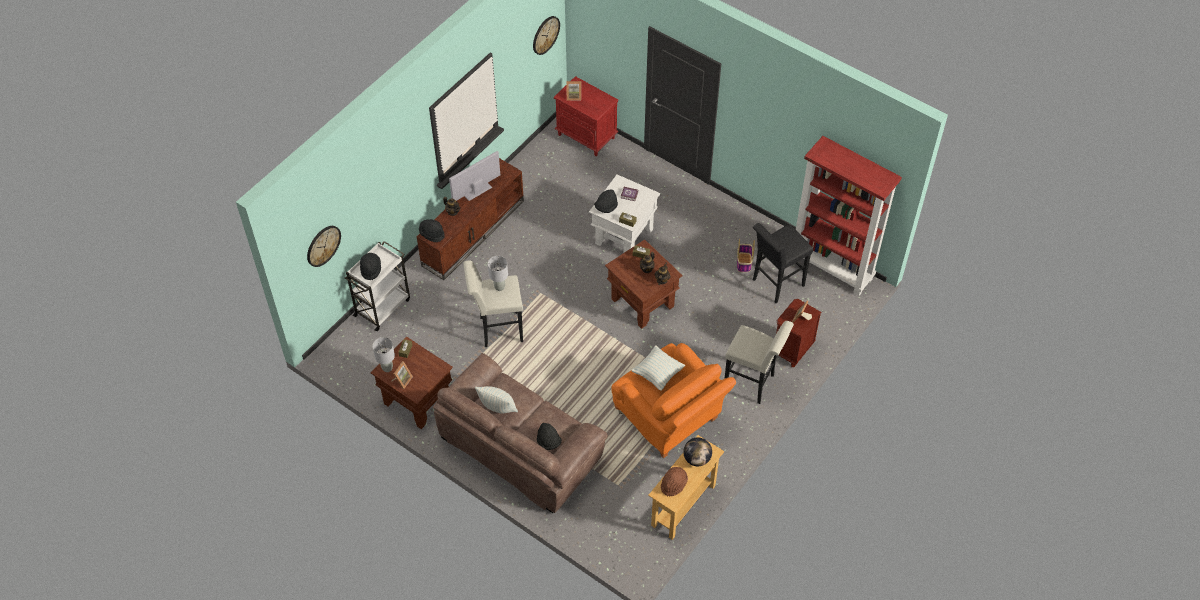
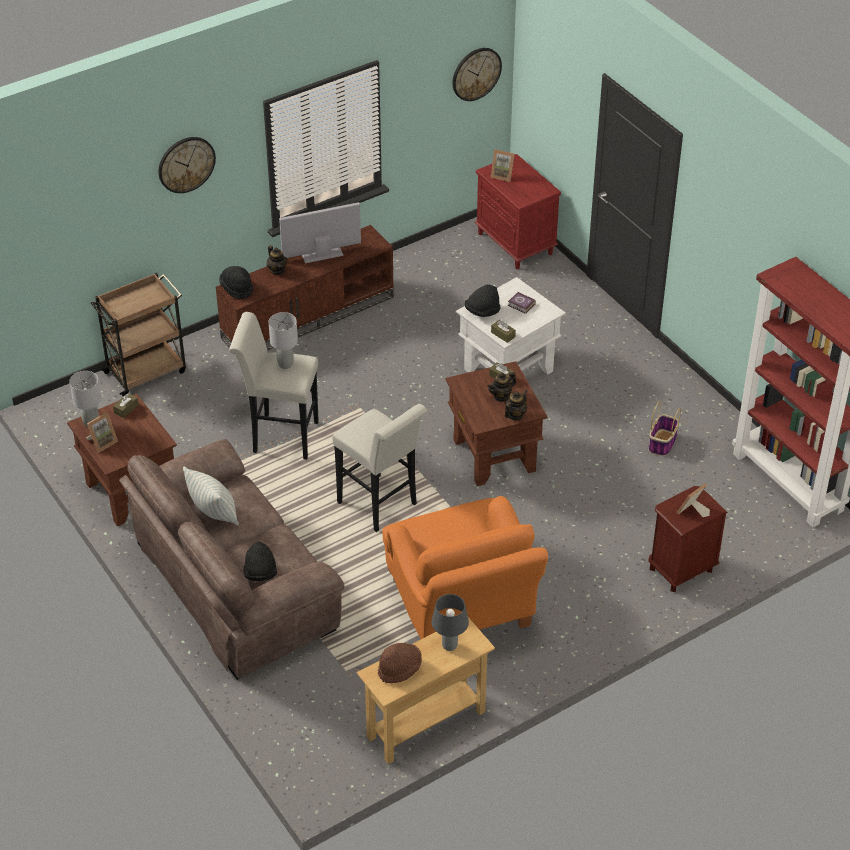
camera: 20 degrees right, 10 degrees down
(323, 245) = (61, 238): wall clock -> wall clock (186, 164)
(370, 269) = (130, 302): black hat -> none
(383, 306) = (146, 371): white cart -> brown cart
(657, 374) = (453, 529): pillow -> none
(697, 459) = (450, 646): globe -> grey table lamp
(752, 384) = (602, 597): white stool -> white stool (381, 506)
(775, 284) = (695, 481): black stool -> none

